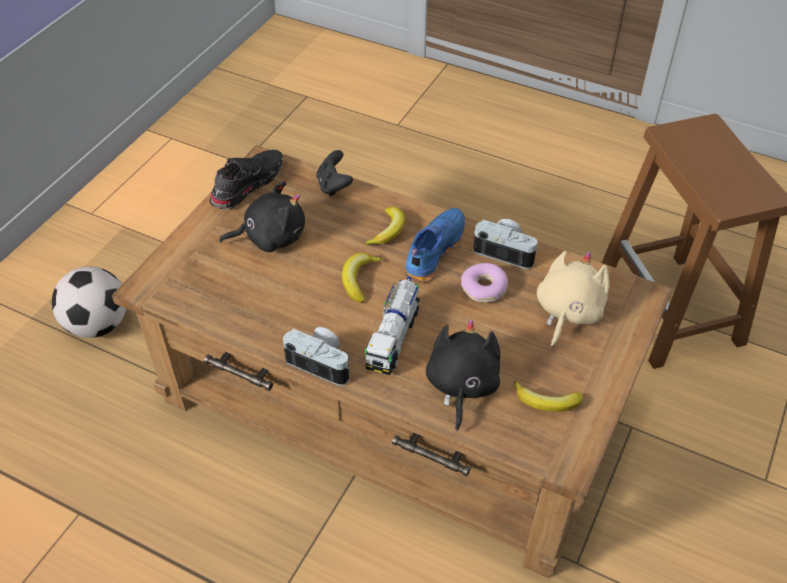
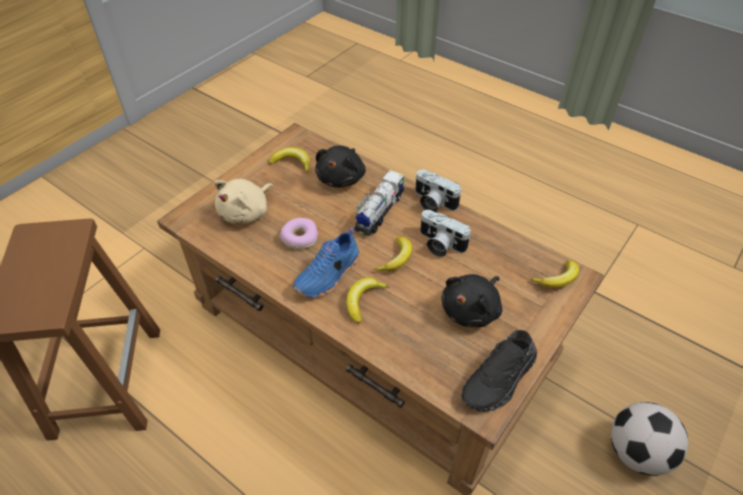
camera: 170 degrees left, 0 degrees up
(169, 281) = (558, 279): none -> banana
(271, 237) = (472, 310): black plush toy -> black plush toy turned 45 degrees counterclockwise
(334, 186) = (407, 363): black game controller -> none
(506, 251) = (267, 266): camera -> camera (439, 244)

